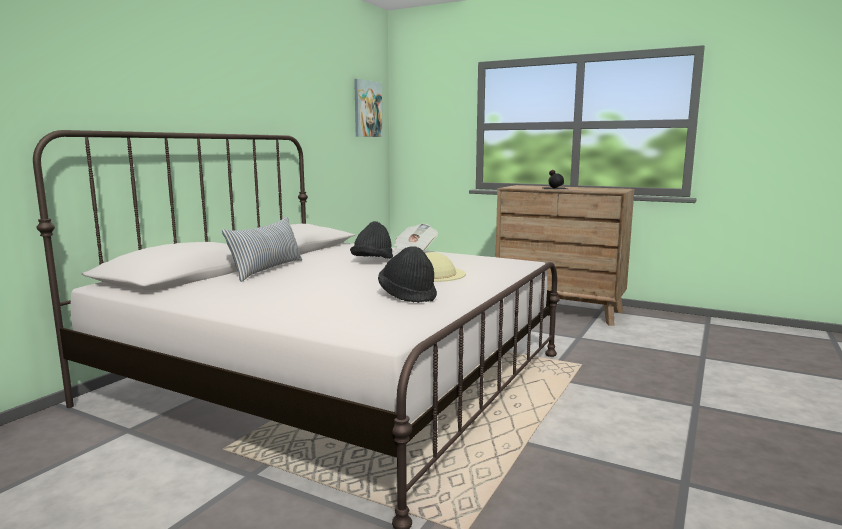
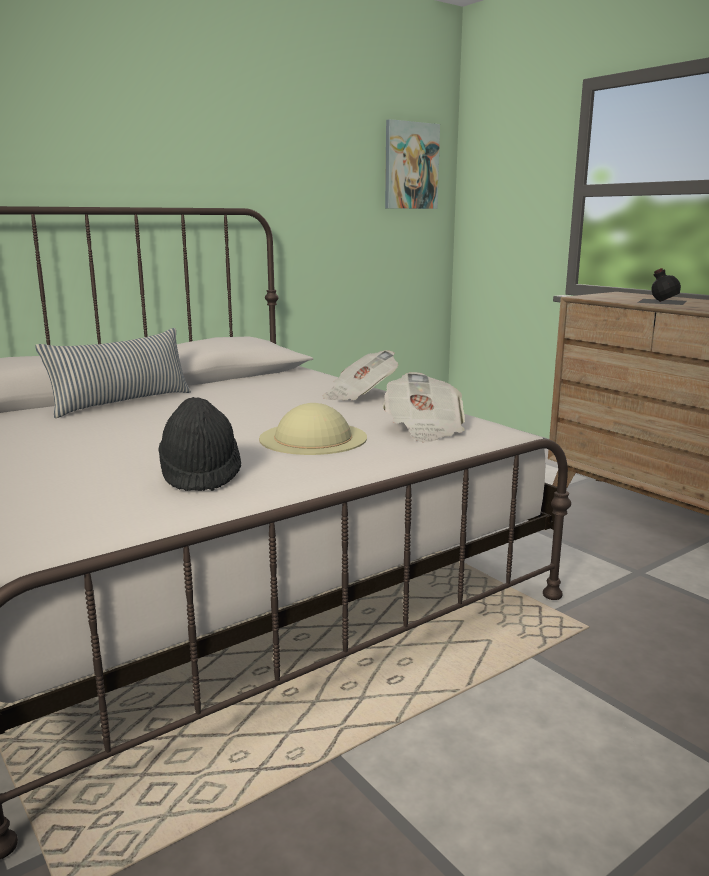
camera: 25 degrees right, 5 degrees up
(372, 261) = (275, 404): black hat -> none
(483, 264) = (423, 429): none -> newspaper

